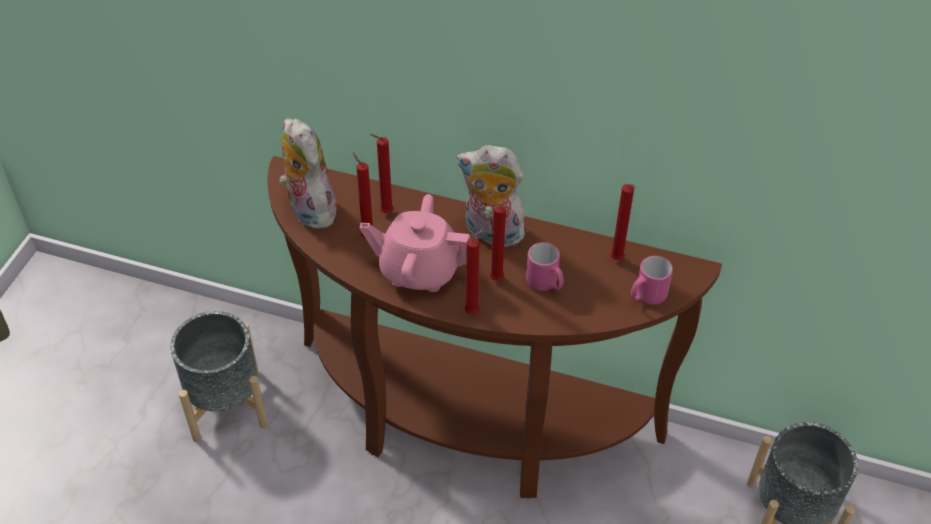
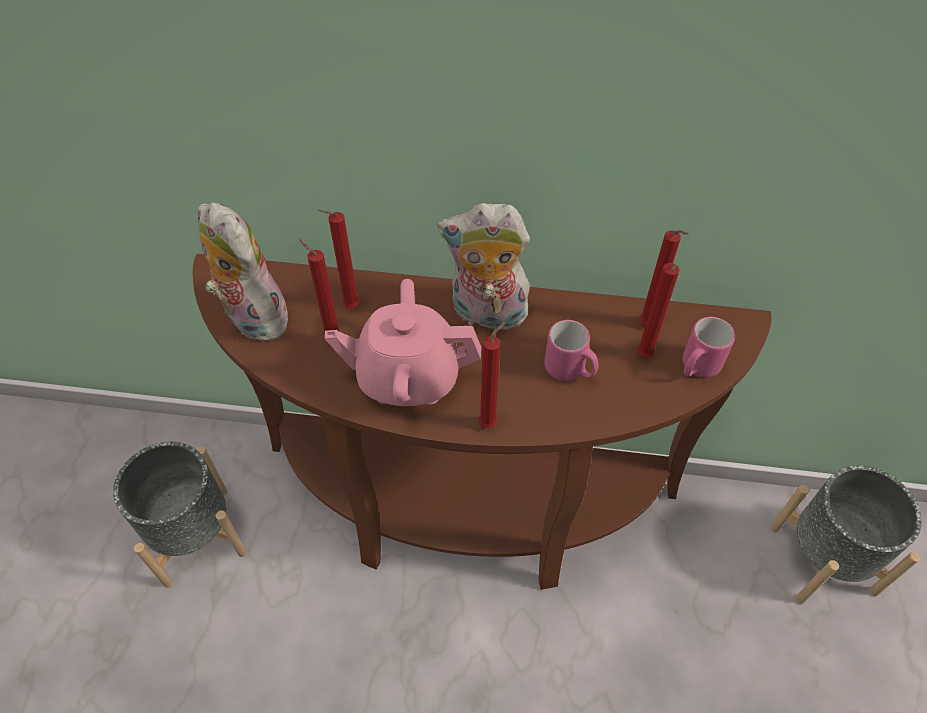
camera: 10 degrees left, 5 degrees up
(495, 280) = (507, 376): red candle -> red candle (643, 357)

